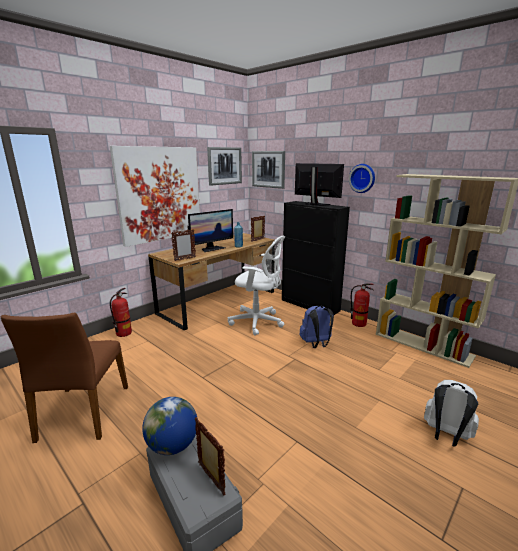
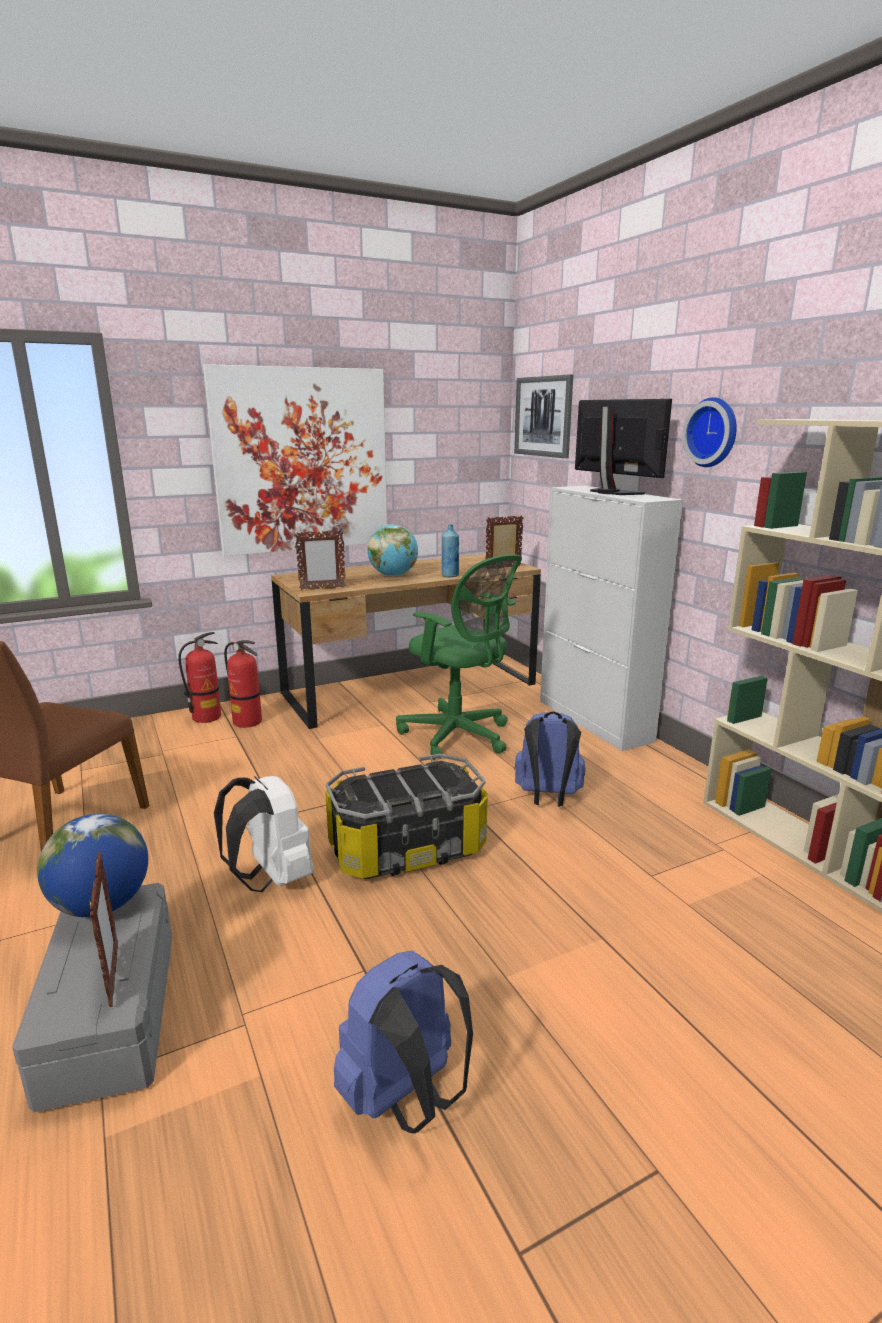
camera: 20 degrees right, 0 degrees up
(211, 249) = (393, 575): monitor -> globe
(224, 166) = (452, 408): picture -> none
(258, 322) = (459, 736): white office chair -> green office chair
(274, 380) = (407, 848): none -> storage box
(310, 305) = (594, 721): black cabinet -> white cabinet
(356, 493) = (405, 1099): none -> blue backpack
(359, 324) = (679, 775): fire extinguisher -> fire extinguisher (248, 722)
(446, 435) = (707, 1051): white backpack -> white backpack (272, 878)

